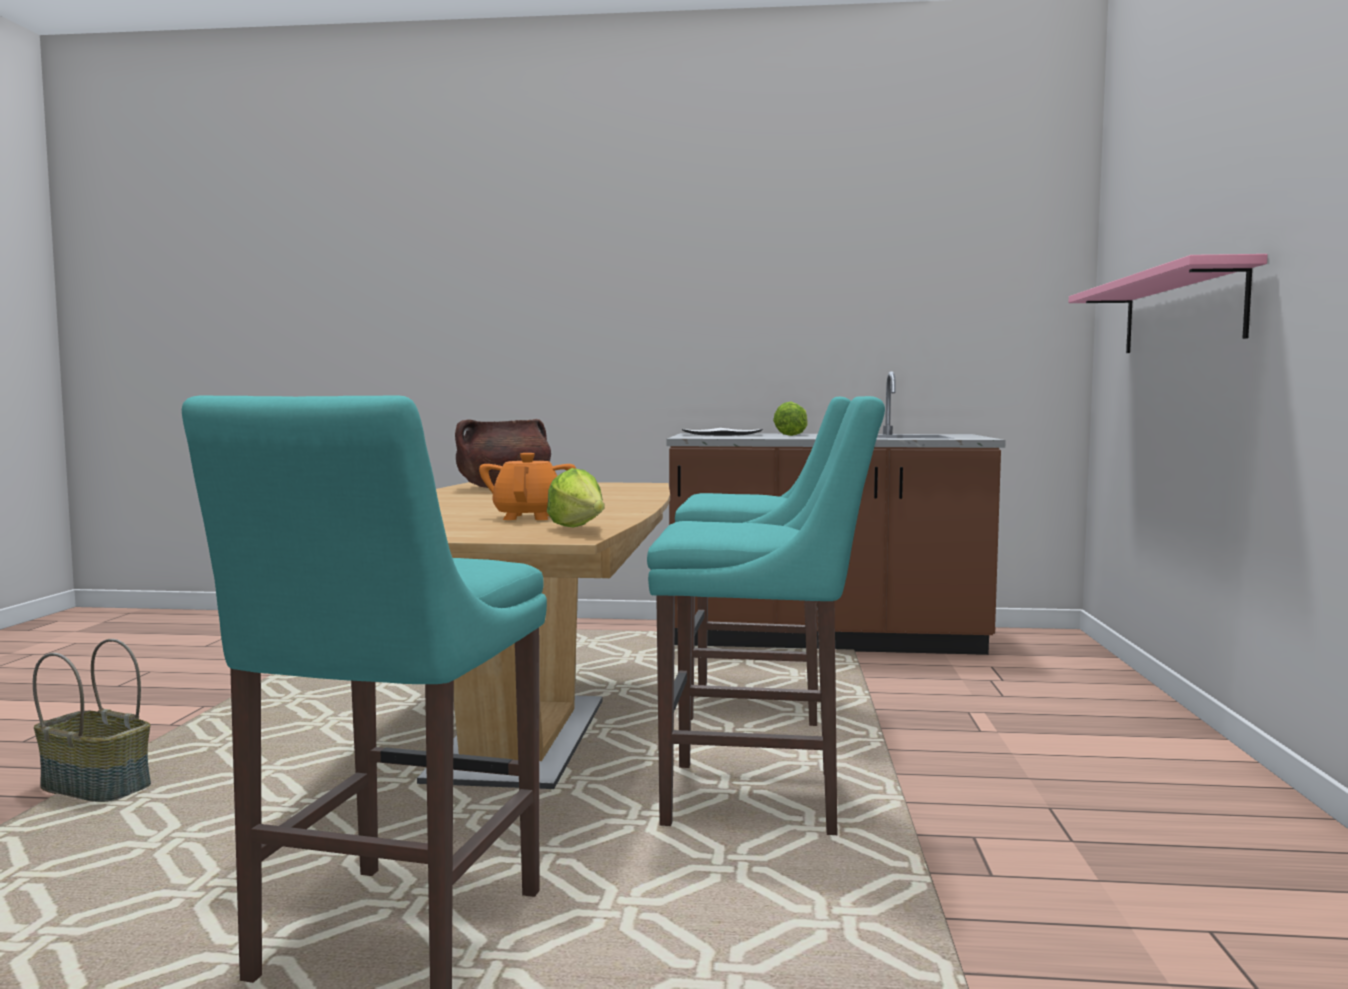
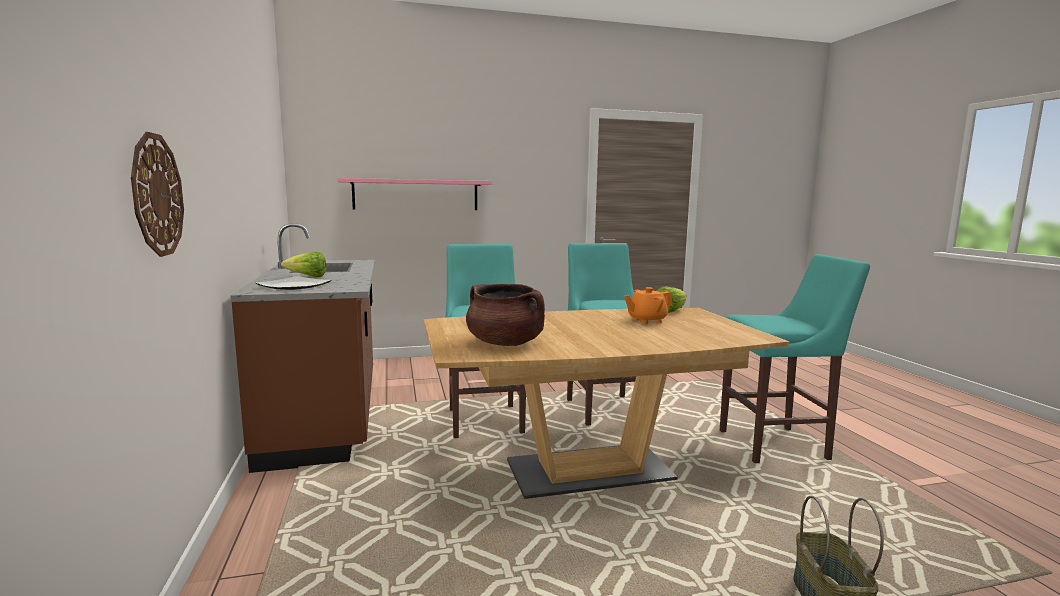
camera: 110 degrees left, 5 degrees up
(538, 335) = (157, 195): none -> wall clock

